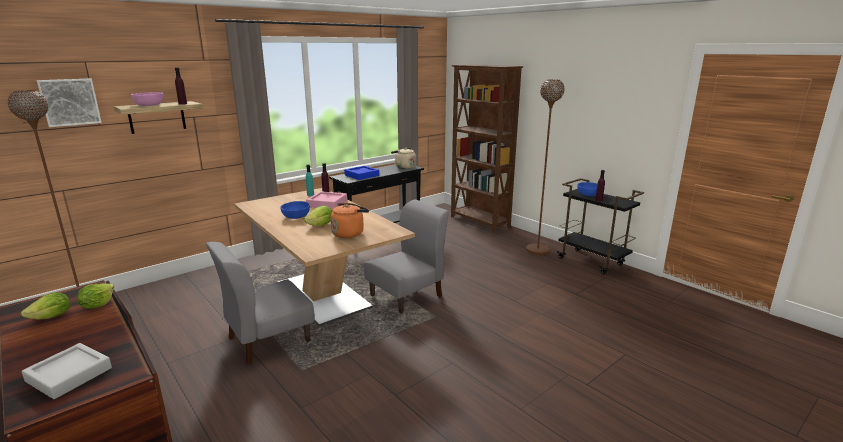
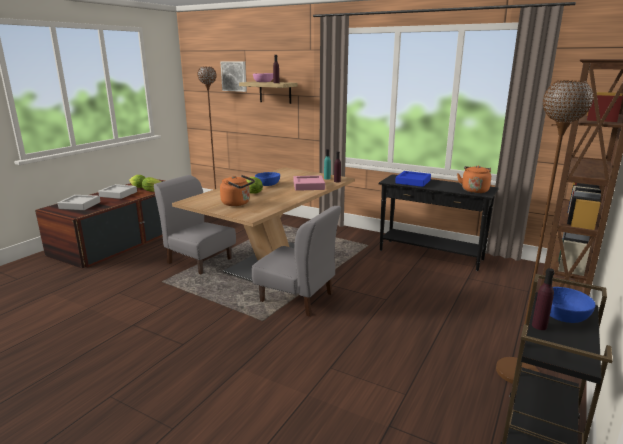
camera: 70 degrees right, 0 degrees up
(61, 336) = (118, 194): none -> grey tray
(404, 167) = (474, 190): beige kettle -> orange kettle

